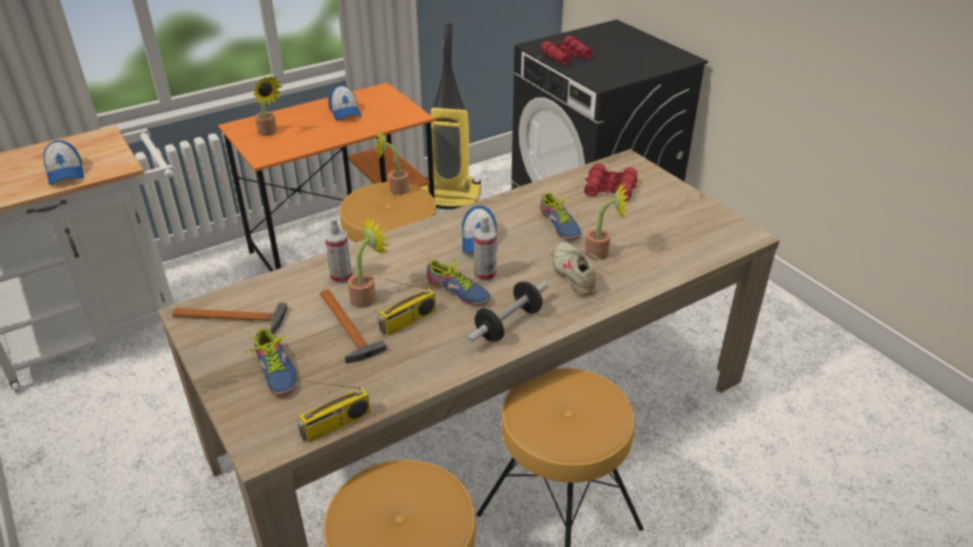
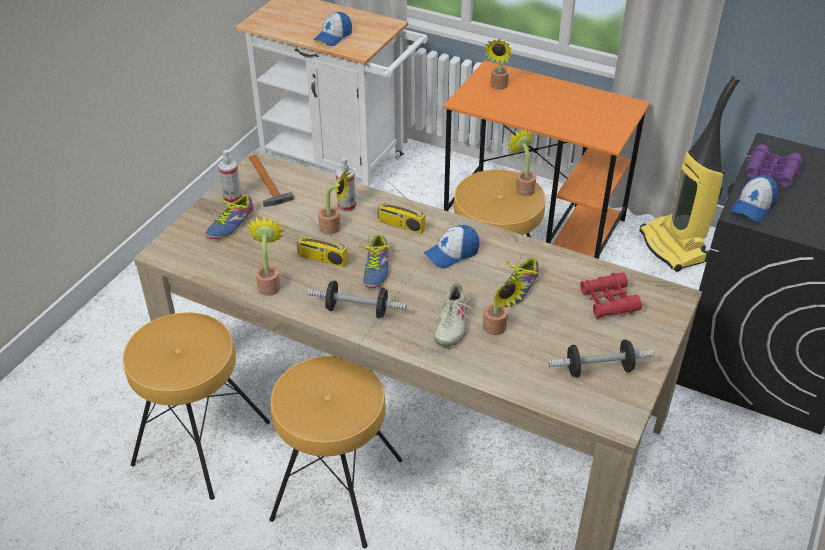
camera: 60 degrees right, 5 degrees up
(336, 425) = (199, 272): radio -> radio (400, 225)
(345, 112) = (572, 104): cap -> cap (753, 207)
(347, 329) = (293, 235): hammer -> none
(412, 373) = (269, 284): none -> potted plant
(485, 275) = (408, 274): spray bottle -> spray bottle (233, 198)
(566, 57) = (771, 172): red binoculars -> purple binoculars
(575, 275) = (450, 324): beige shoe -> beige shoe turned 150 degrees clockwise
(684, 222) = (598, 369): none -> dumbbell

